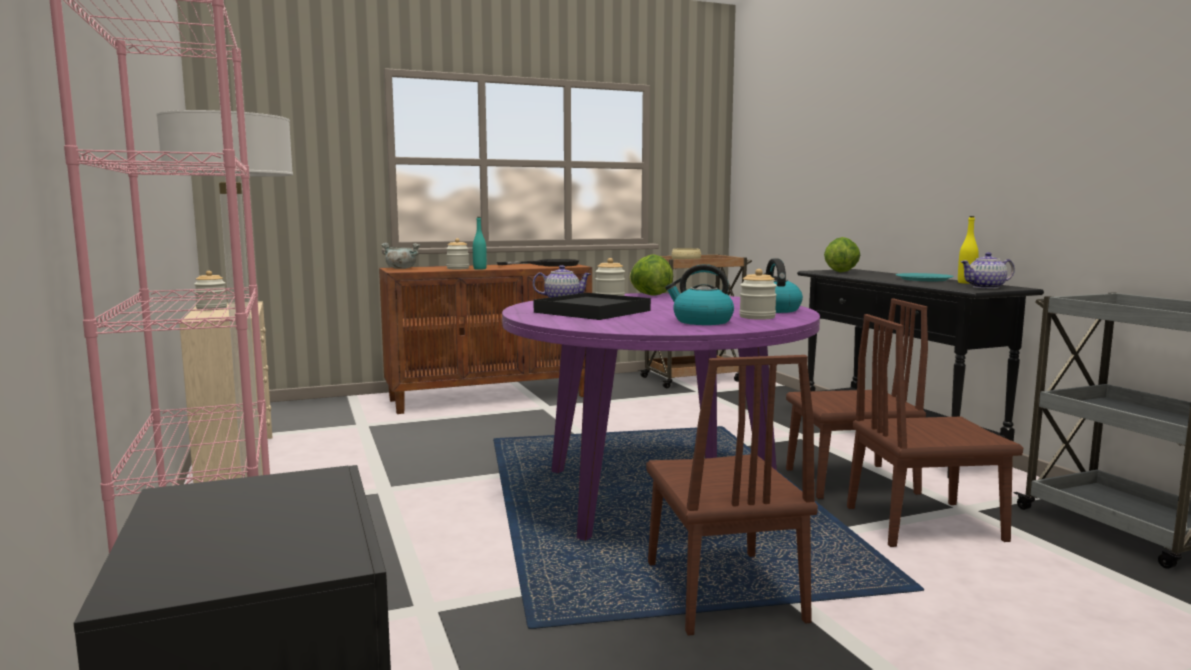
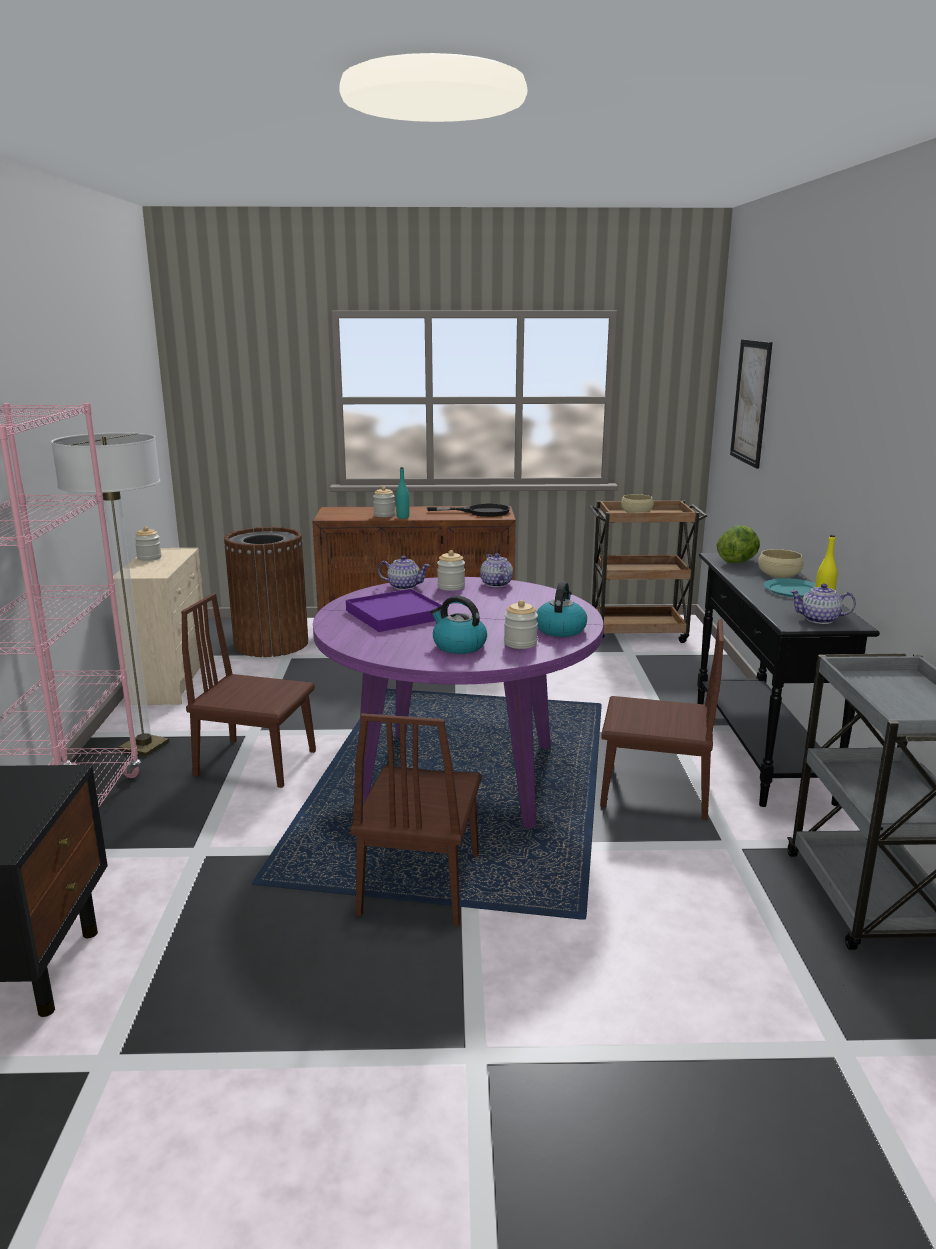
camera: 20 degrees right, 10 degrees up
(334, 417) = (271, 644): none -> brown trash can
(400, 268) = (335, 511): grey cooking pot -> none
(592, 311) = (396, 614): black tray -> purple tray
(650, 295) = (496, 584): lettuce -> teapot
(790, 153) = (751, 402): none -> picture
(890, 275) = (779, 574): none -> beige bowl
(924, 523) = (669, 852): brown chair -> brown chair (256, 763)

